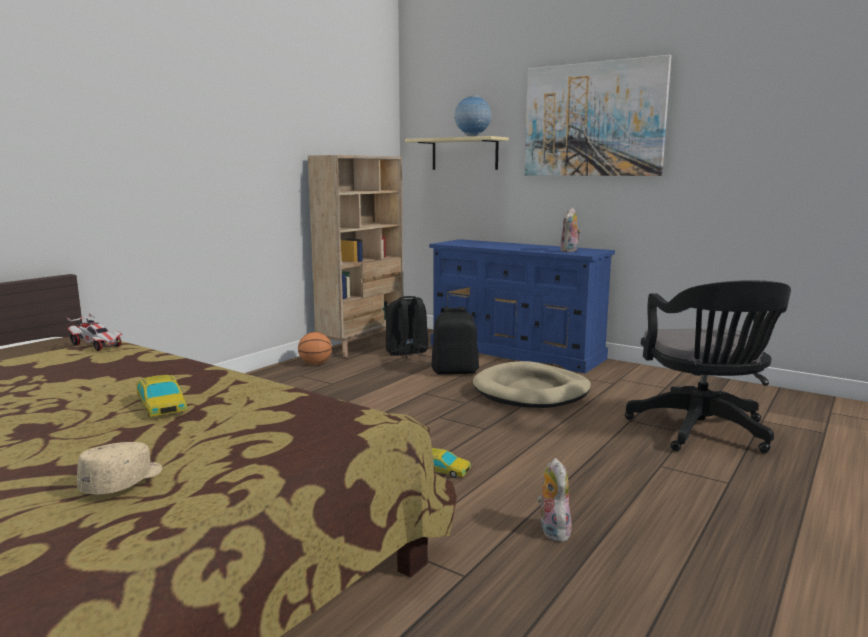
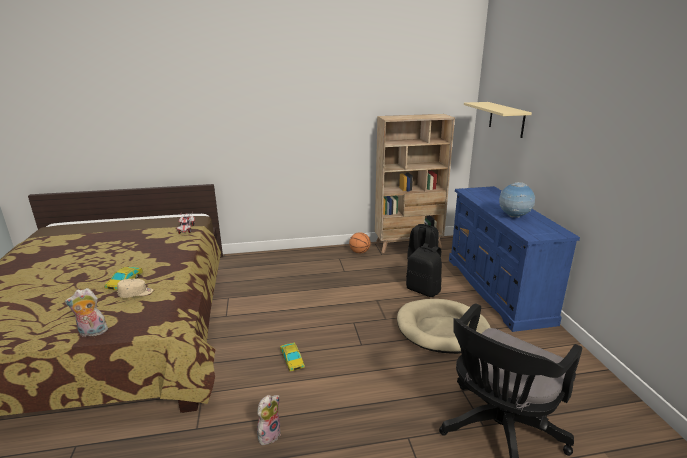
camera: 45 degrees right, 10 degrees up
(123, 482) = (42, 320): beige cap -> beige cap (136, 293)
(472, 137) = (500, 109): globe -> globe (514, 217)
(570, 251) = (531, 228): plush toy -> plush toy (92, 333)
(593, 120) = (586, 111): picture -> none

